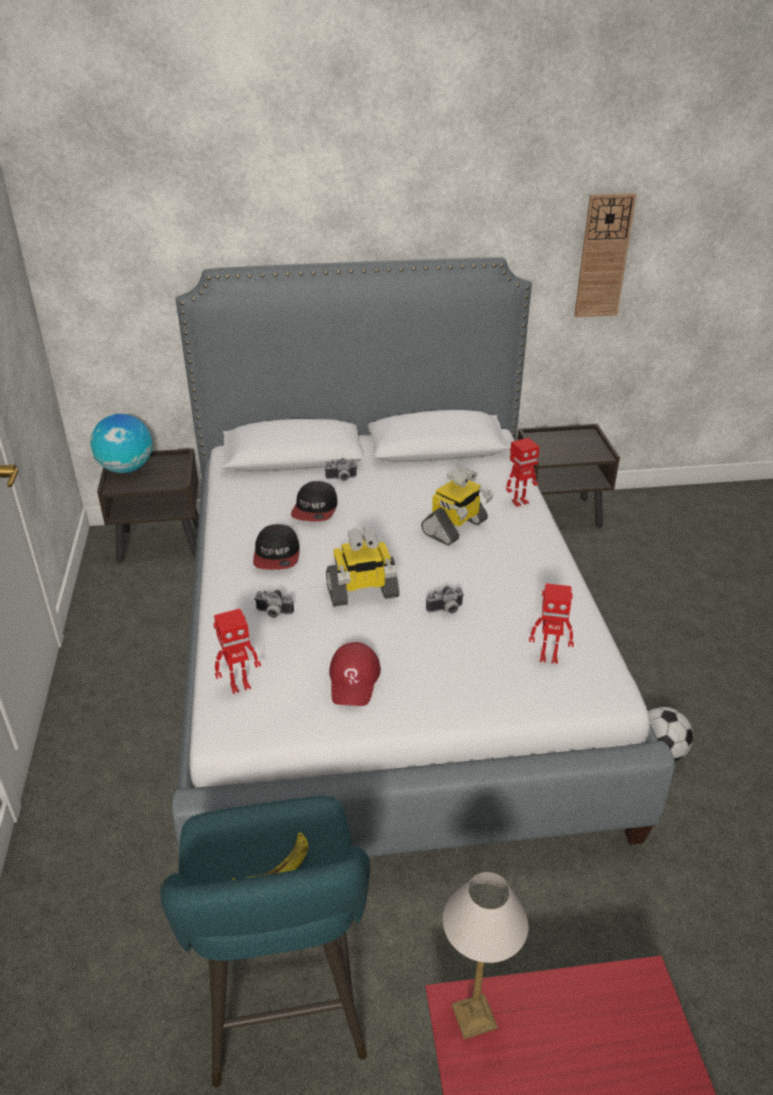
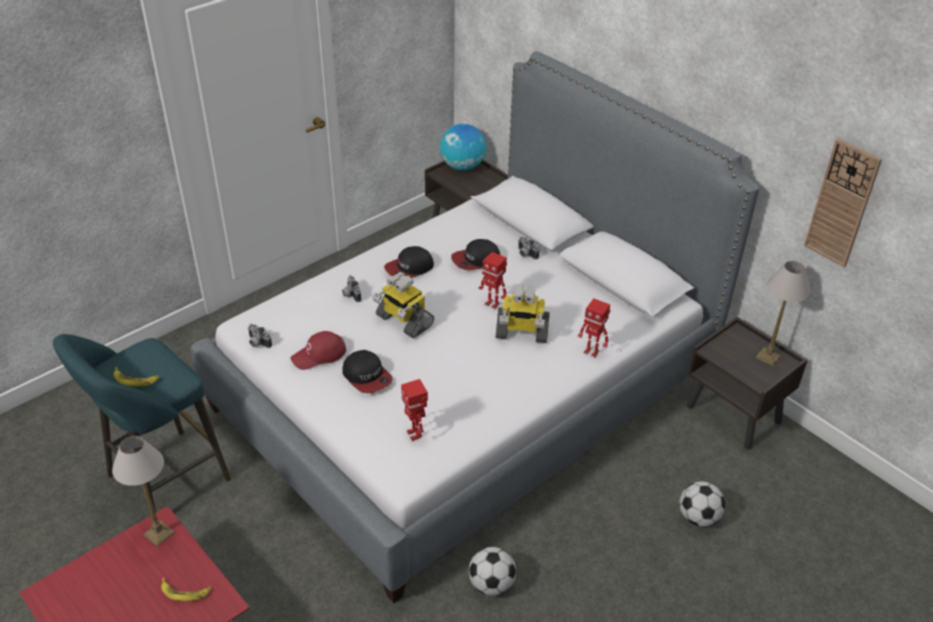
camera: 55 degrees right, 5 degrees up
(239, 685) = (277, 313): toy robot -> toy robot (492, 303)
(426, 656) = (367, 376): none -> cap
(446, 610) = (422, 366): camera -> camera (257, 343)
(575, 438) = (768, 356): none -> table lamp
(601, 1023) = (185, 592): none -> banana
(656, 587) = (698, 517): none -> football

